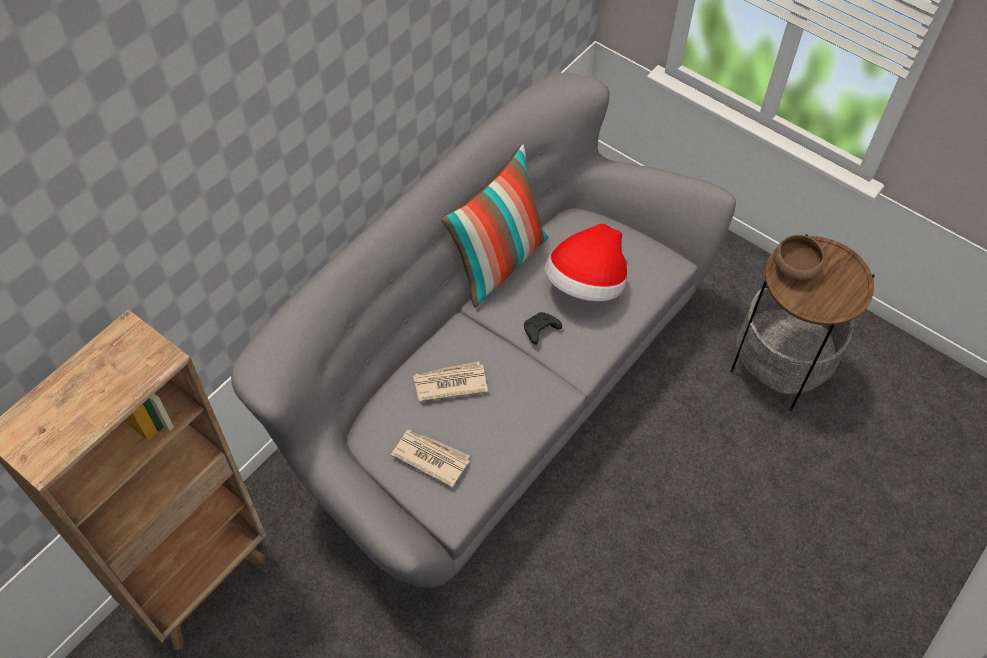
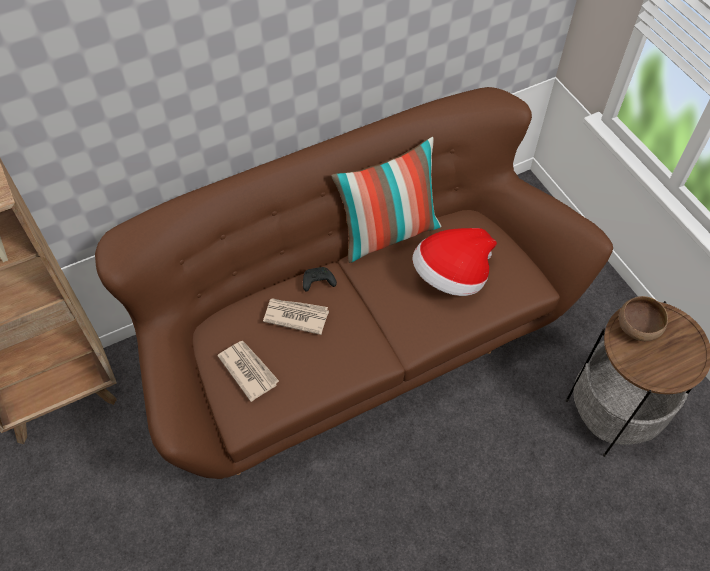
camera: 25 degrees right, 0 degrees up
(493, 390) = (355, 339): grey sofa -> brown sofa
(540, 331) = (392, 301): black game controller -> black game controller (317, 282)

